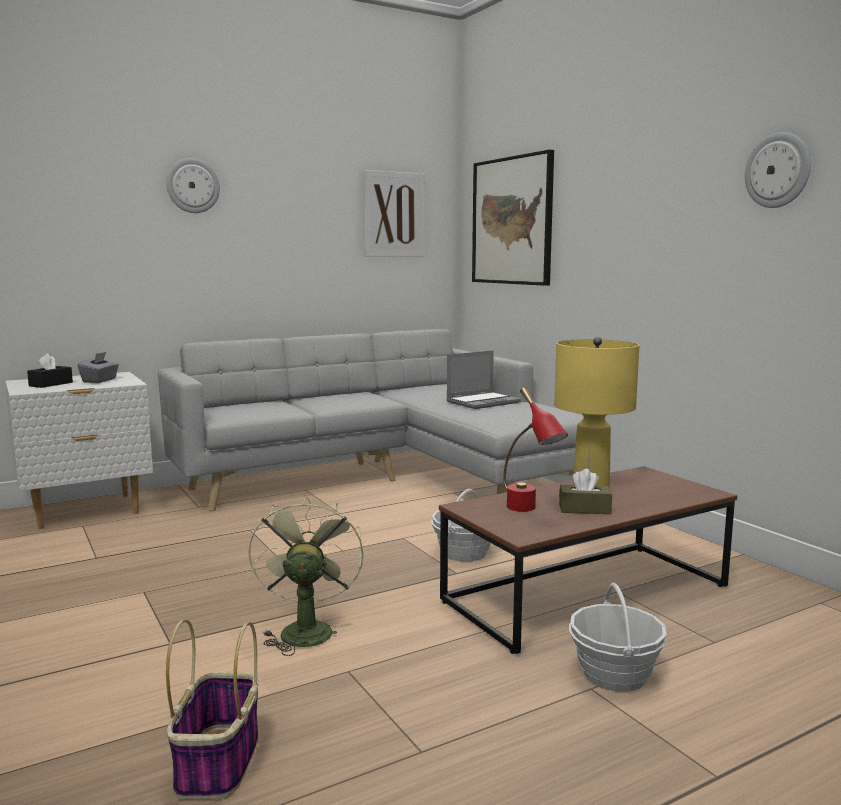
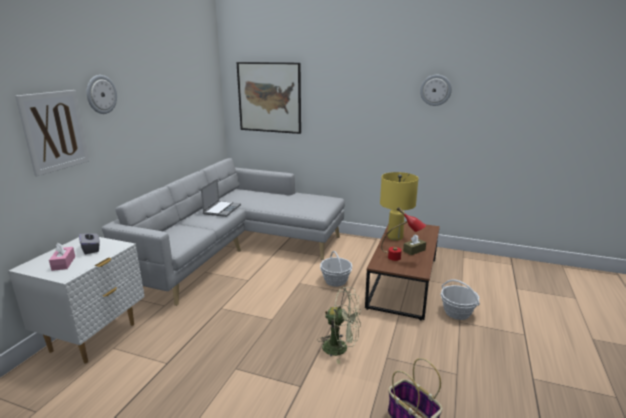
camera: 40 degrees left, 10 degrees up
(51, 384) = (63, 263): black tissue box -> pink tissue box
(305, 629) = (340, 348): green fan -> green fan turned 150 degrees clockwise
(394, 214) = (197, 95): picture -> picture (54, 131)
(483, 402) = (281, 199): laptop -> laptop (222, 209)

